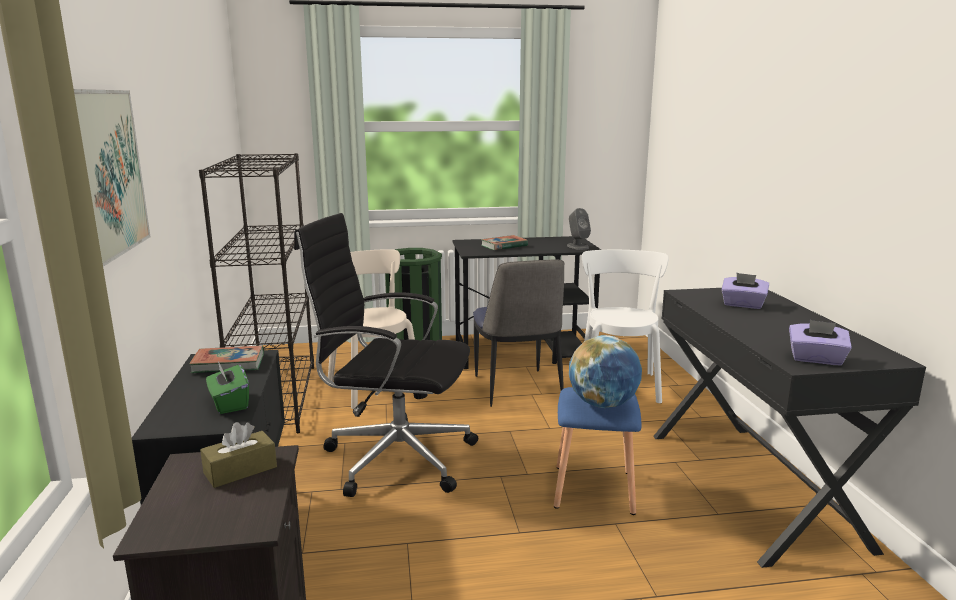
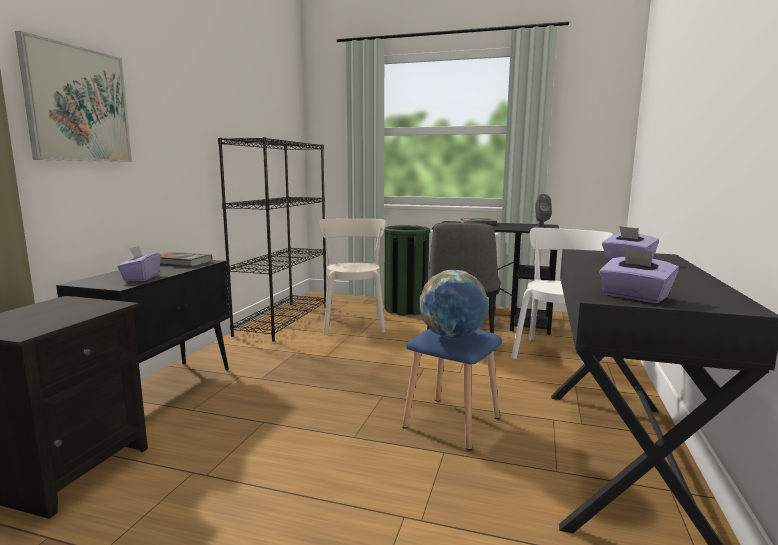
camera: 25 degrees right, 5 degrees down
(229, 403) = (141, 278): green tissue box -> purple tissue box
(240, 470) = (80, 308): brown tissue box -> none
(394, 457) = (318, 367): black office chair -> none

